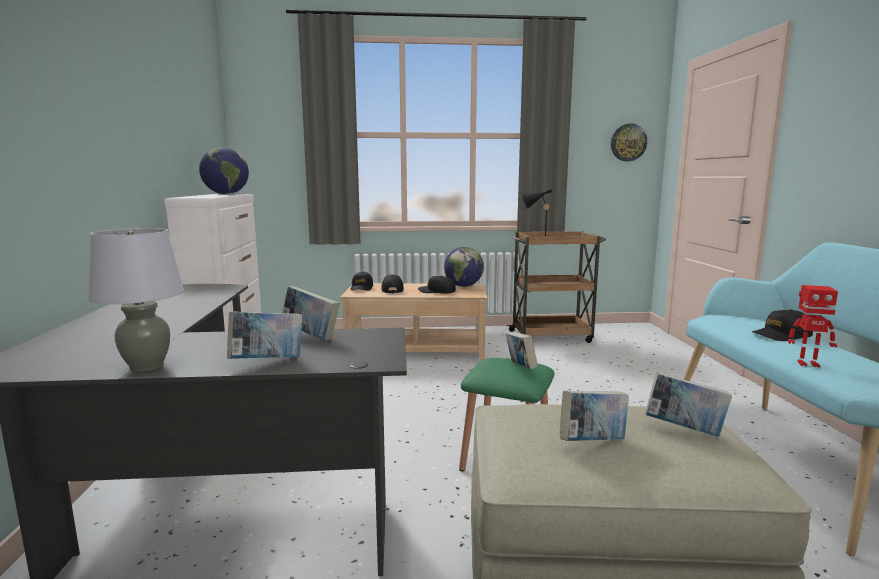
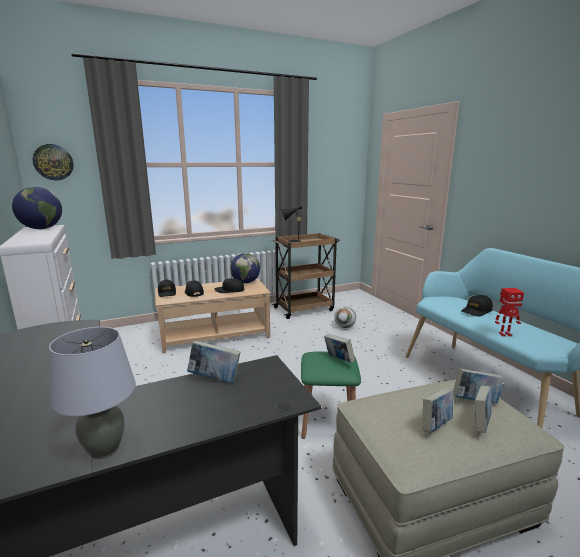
camera: 20 degrees left, 5 degrees up
(267, 362) = (208, 419): book -> book (480, 424)
(597, 362) = (344, 327): none -> football
(628, 142) = (344, 168): wall clock -> wall clock (53, 162)

